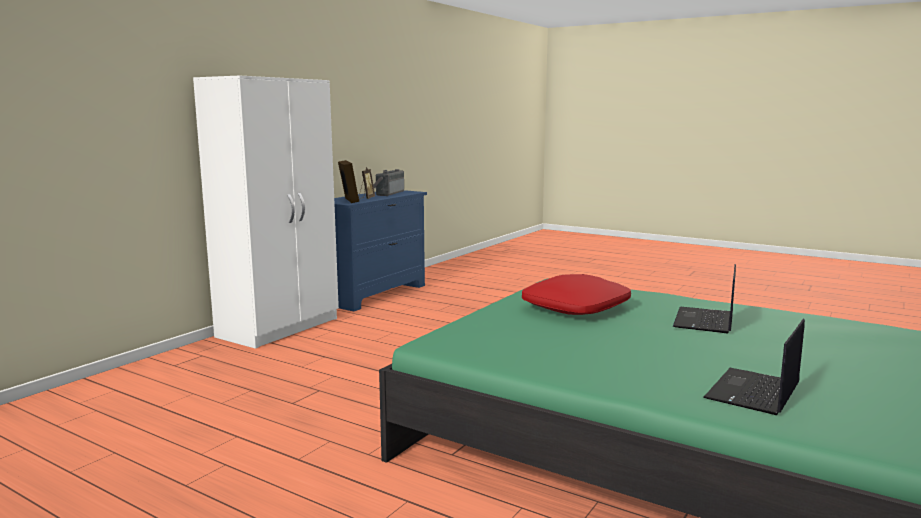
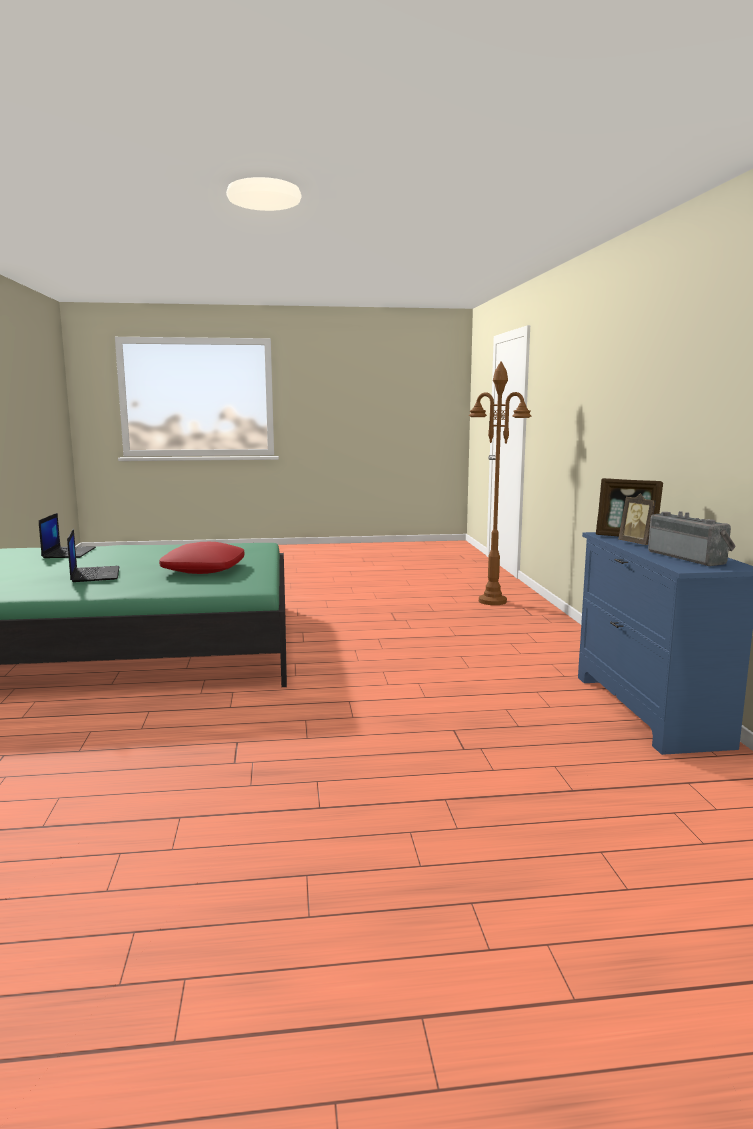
camera: 140 degrees right, 0 degrees up
(162, 382) = (493, 601): none -> brown floor lamp
(280, 327) = (567, 643): white wardrobe -> none

